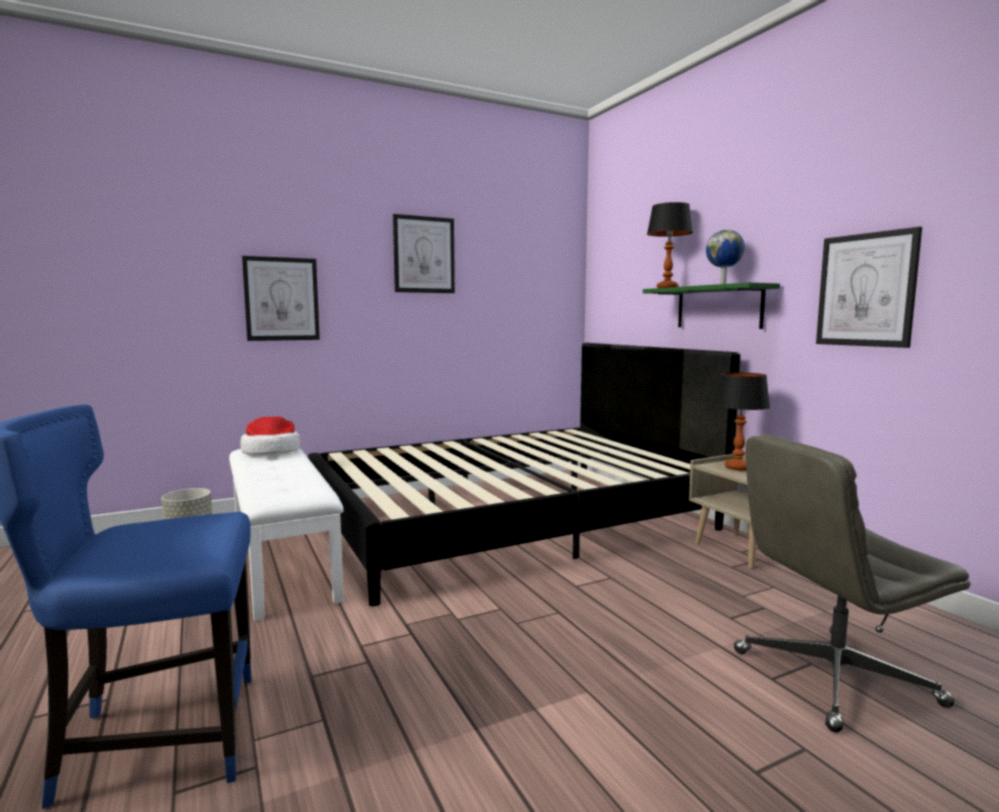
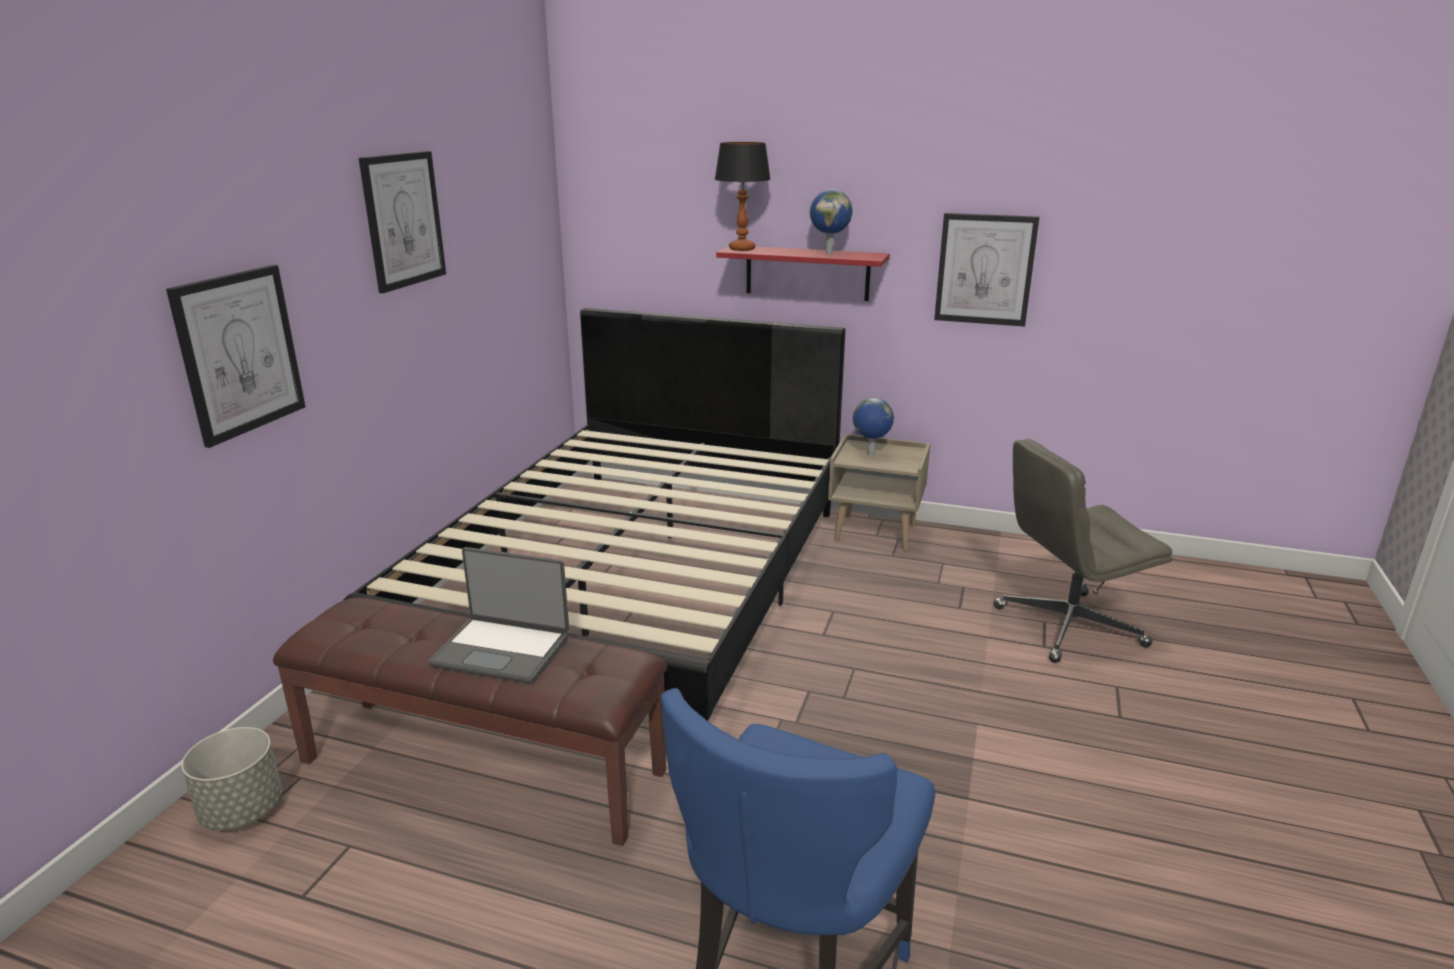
camera: 45 degrees left, 15 degrees up
(271, 451) = (372, 624): hat -> none
(283, 472) = (502, 650): none -> laptop
(283, 559) = (484, 764): white bench -> brown bench
(718, 307) = (807, 273): green shelf -> red shelf
(737, 468) = (870, 455): table lamp -> globe
(833, 678) = (1067, 627): grey office chair -> grey office chair turned 45 degrees clockwise

